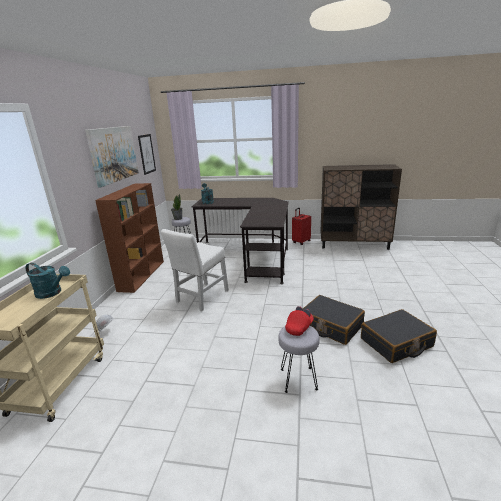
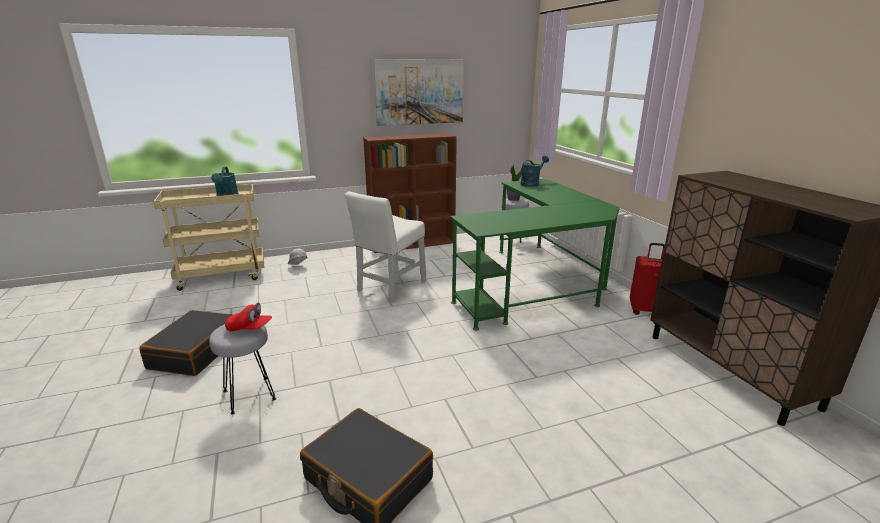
camera: 60 degrees right, 0 degrees up
(147, 154) = (497, 100): picture -> none
(201, 297) = (390, 287): white chair -> white chair turned 60 degrees counterclockwise
(251, 255) = (536, 285): black desk -> green desk
(331, 326) = (382, 398): black suitcase -> black suitcase (195, 352)

